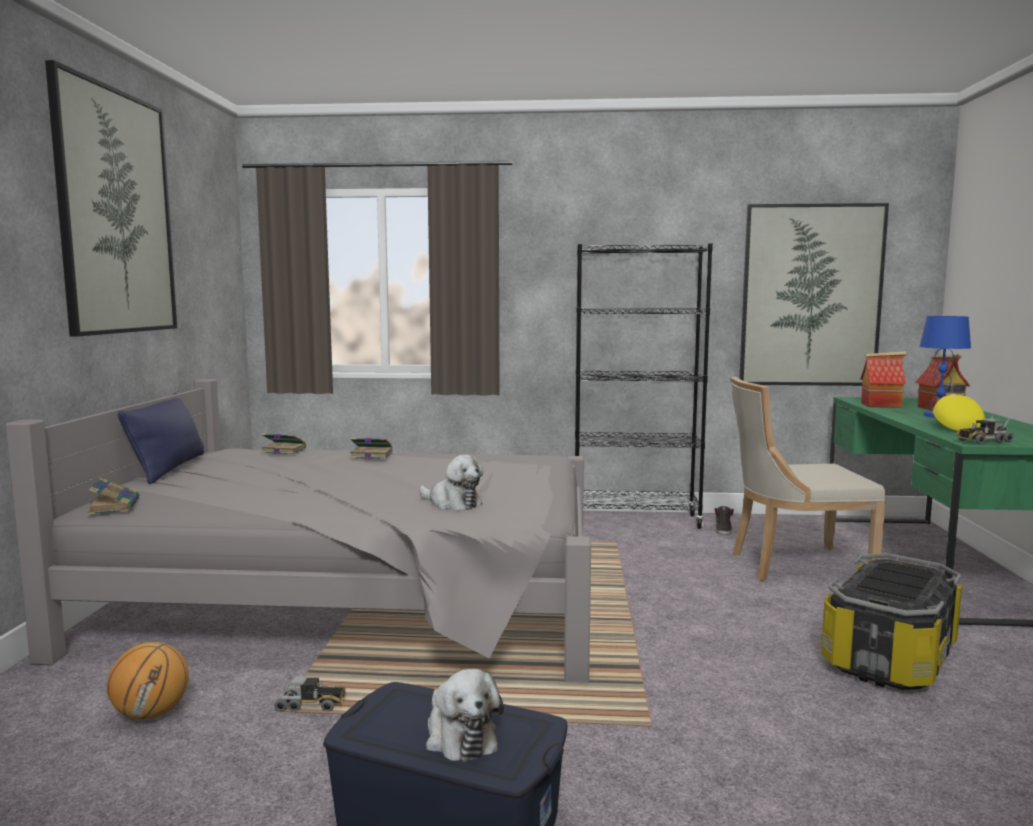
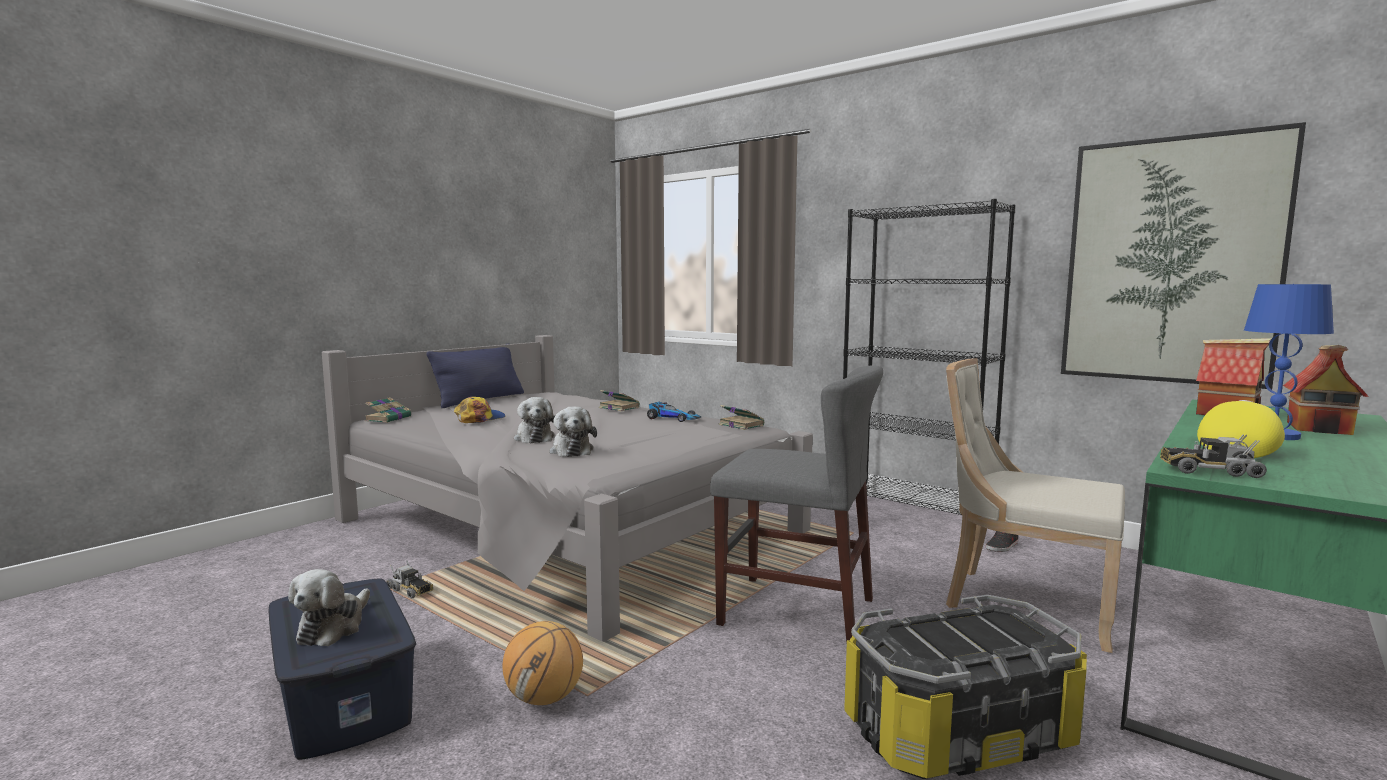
camera: 35 degrees right, 0 degrees up
(116, 212) = (457, 204): picture -> none
(151, 714) = (333, 567): basketball -> basketball (545, 698)
(250, 488) = (479, 418): none -> cap
(283, 451) = (573, 397): book -> book (740, 425)
(374, 498) = (534, 438): none -> plush toy
(451, 459) = (673, 418): none -> toy car
(679, 613) = (796, 611): none -> grey chair

